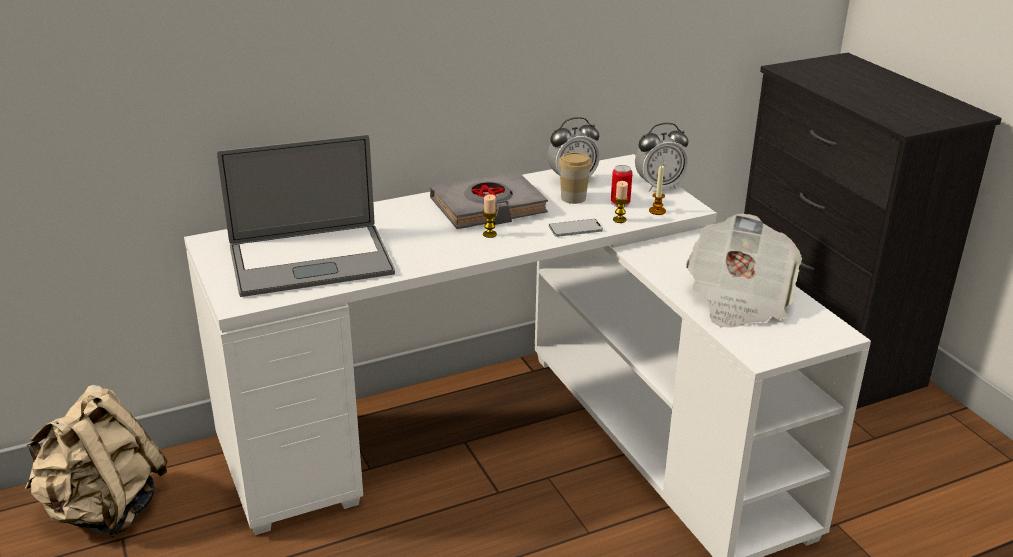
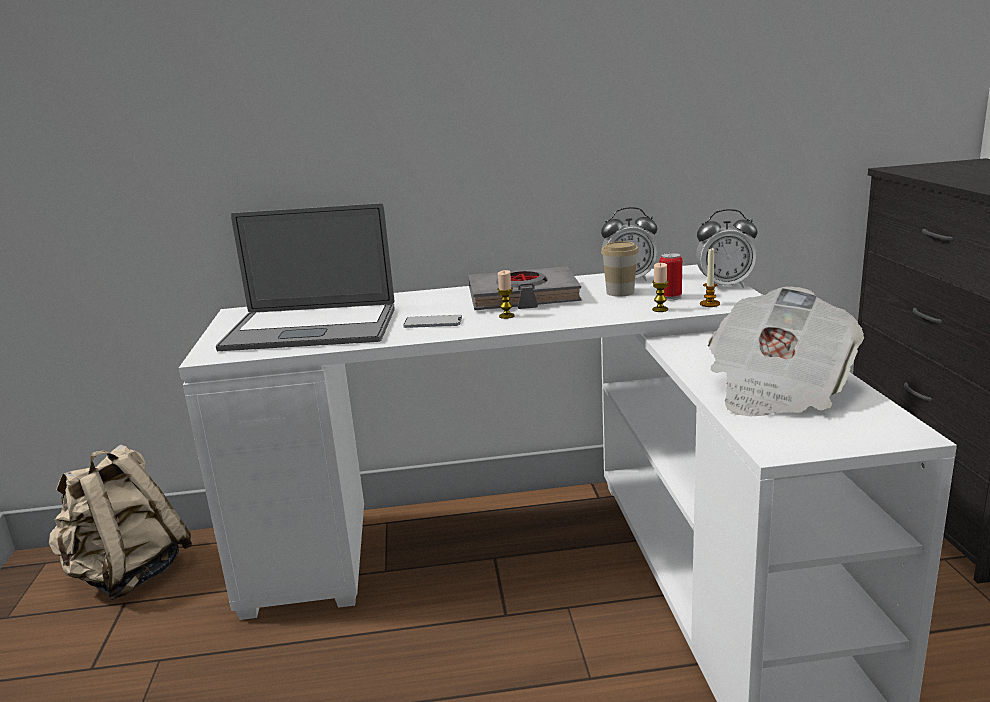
camera: 20 degrees right, 10 degrees down
(575, 229) = (604, 315): phone -> phone (433, 323)

